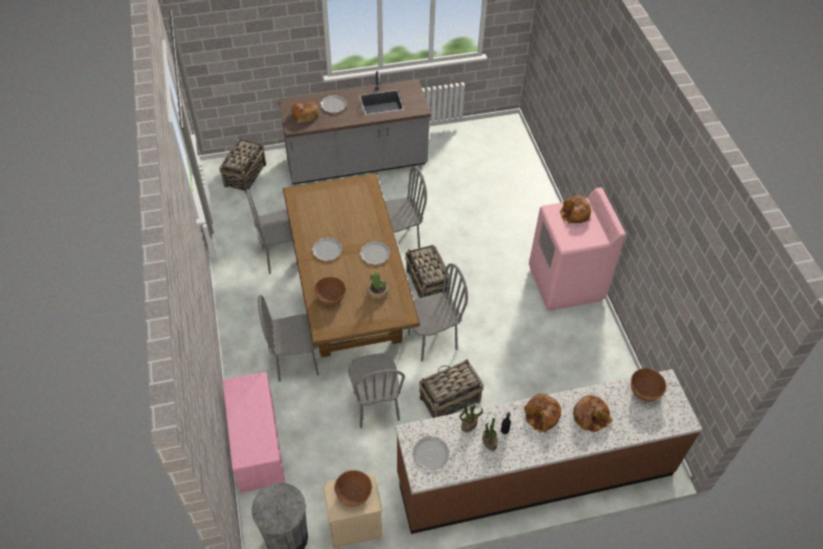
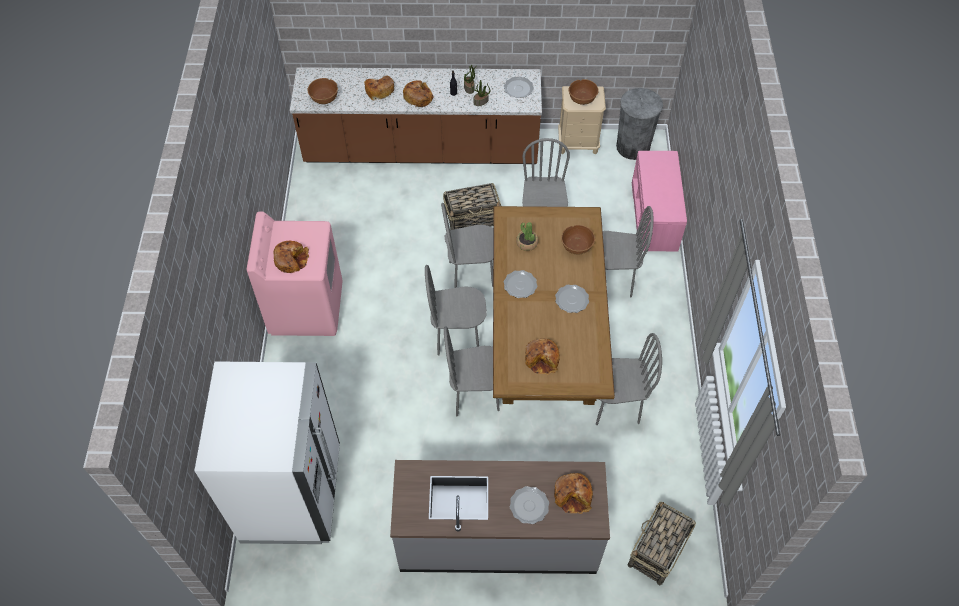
camera: 165 degrees left, 5 degrees up
(343, 202) = (542, 359): none -> bread
(427, 285) = (456, 336): basket -> grey chair
(506, 163) = (292, 494): none -> white fridge

